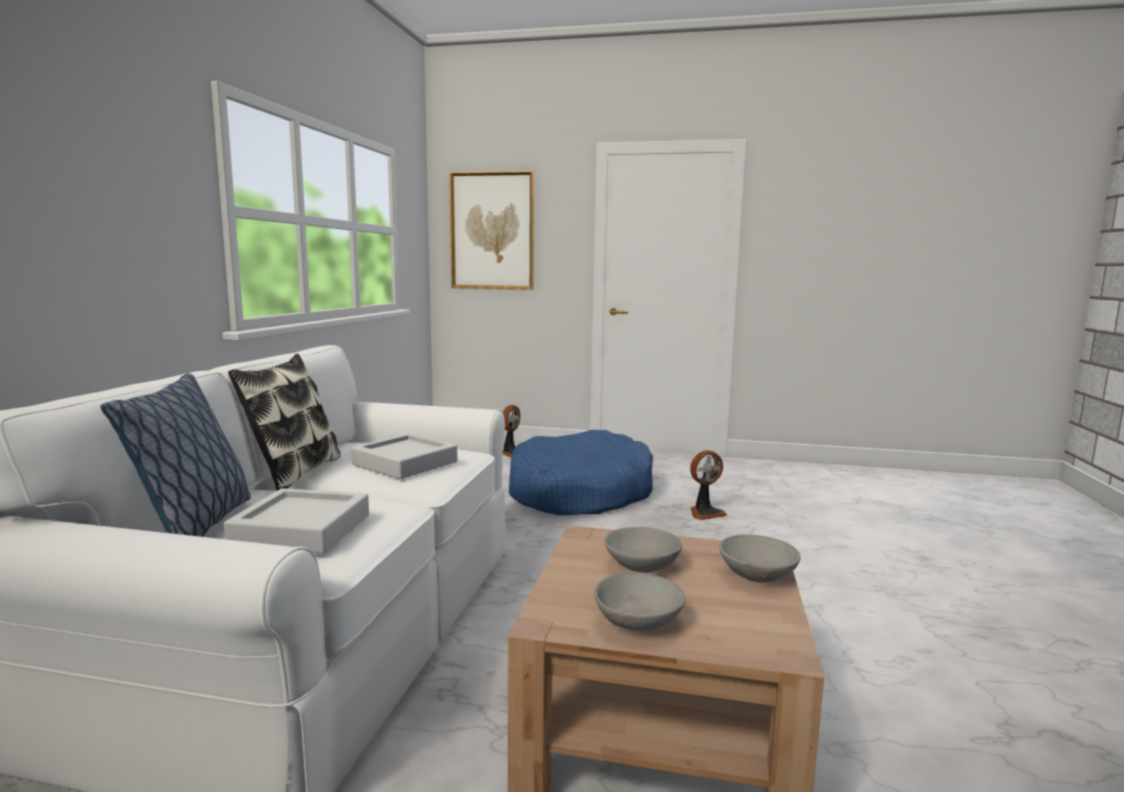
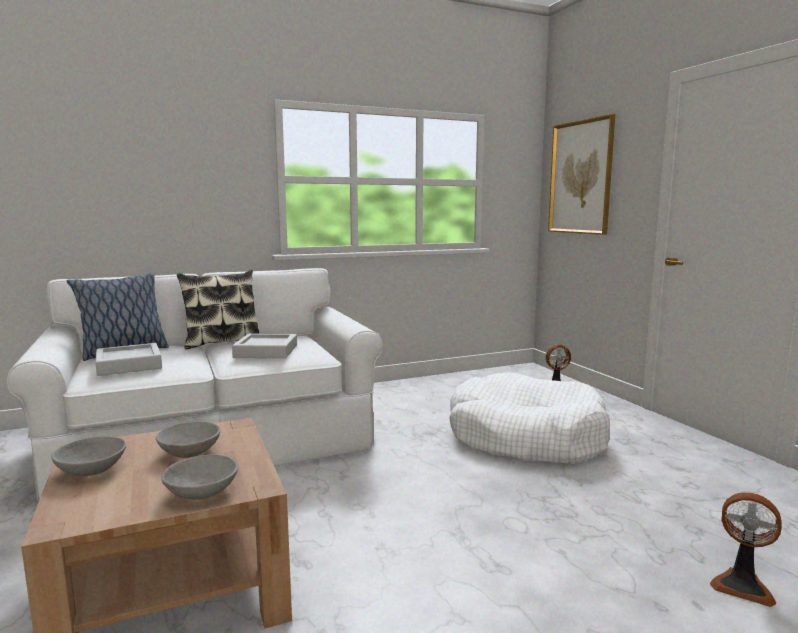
camera: 55 degrees right, 0 degrees up
(580, 493) = (525, 437): blue dog bed -> white dog bed
(705, 513) = (592, 499): fan -> fan (742, 585)

